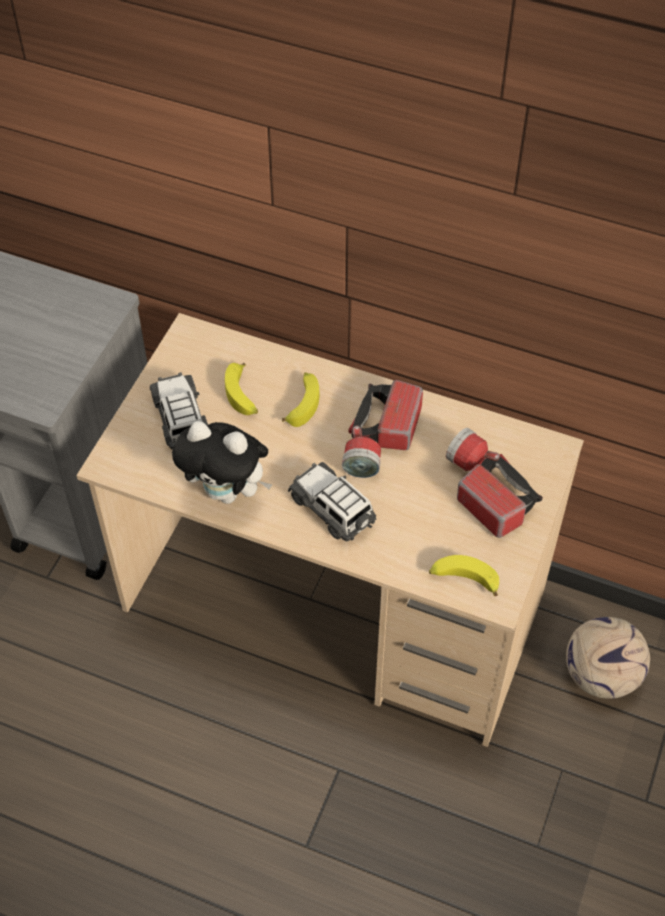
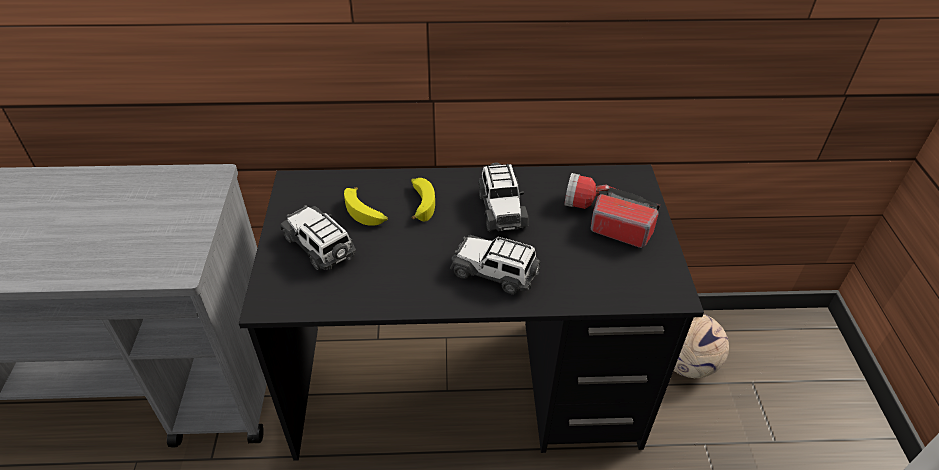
camera: 25 degrees left, 10 degrees down
(227, 492) = (394, 289): plush toy -> none
(334, 603) = (467, 387): beige desk -> black desk
(381, 440) = (501, 209): flashlight -> toy car
(463, 580) = (637, 289): banana -> none

